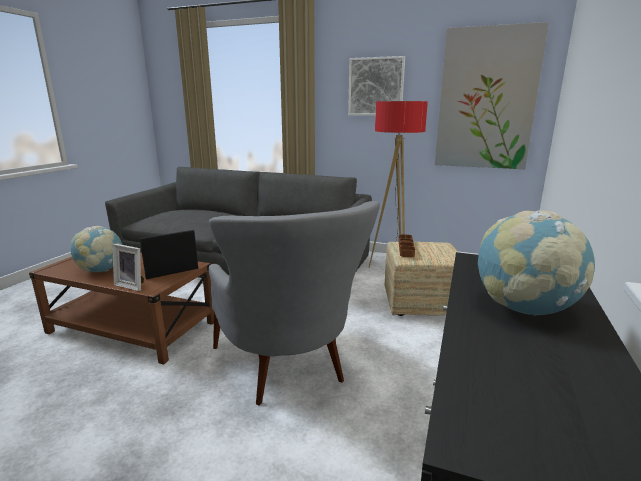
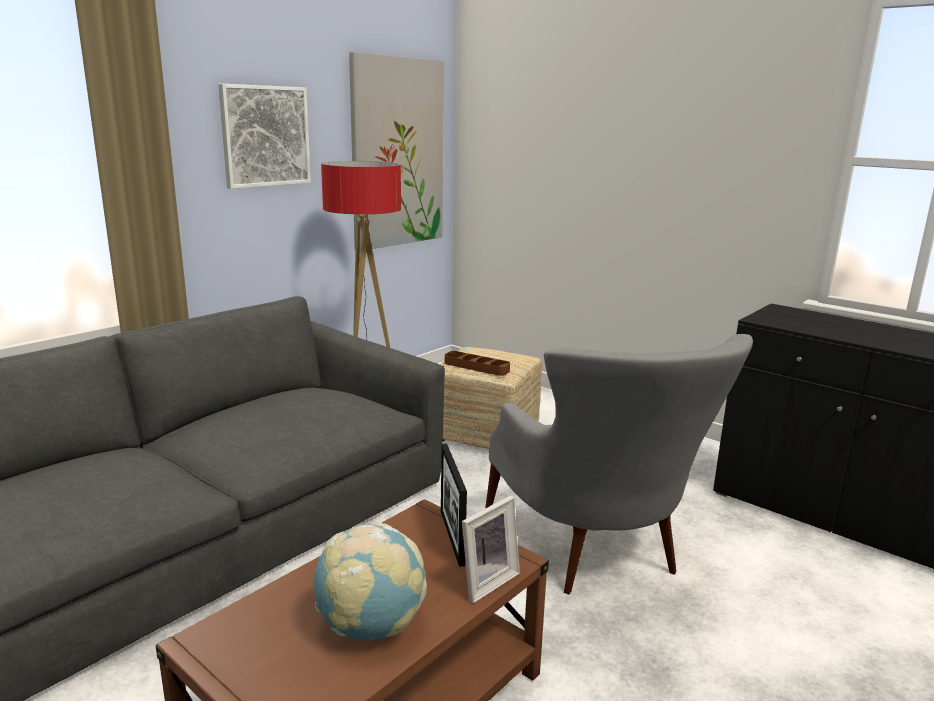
camera: 70 degrees left, 0 degrees up
(290, 371) = (599, 555): grey armchair -> grey armchair turned 75 degrees clockwise
(524, 309) = (856, 330): globe -> none

